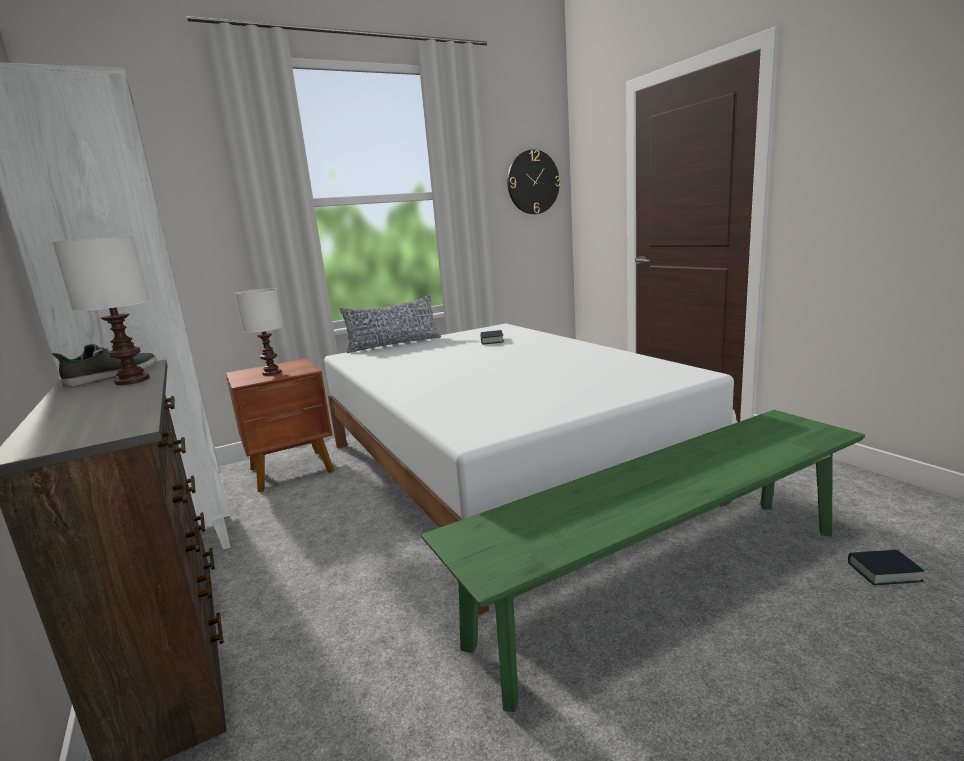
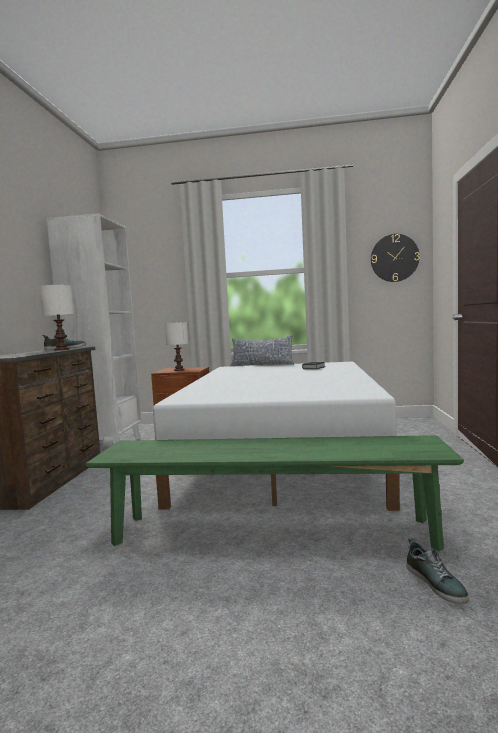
camera: 35 degrees right, 10 degrees down
(883, 572) = (436, 583): book -> shoe

